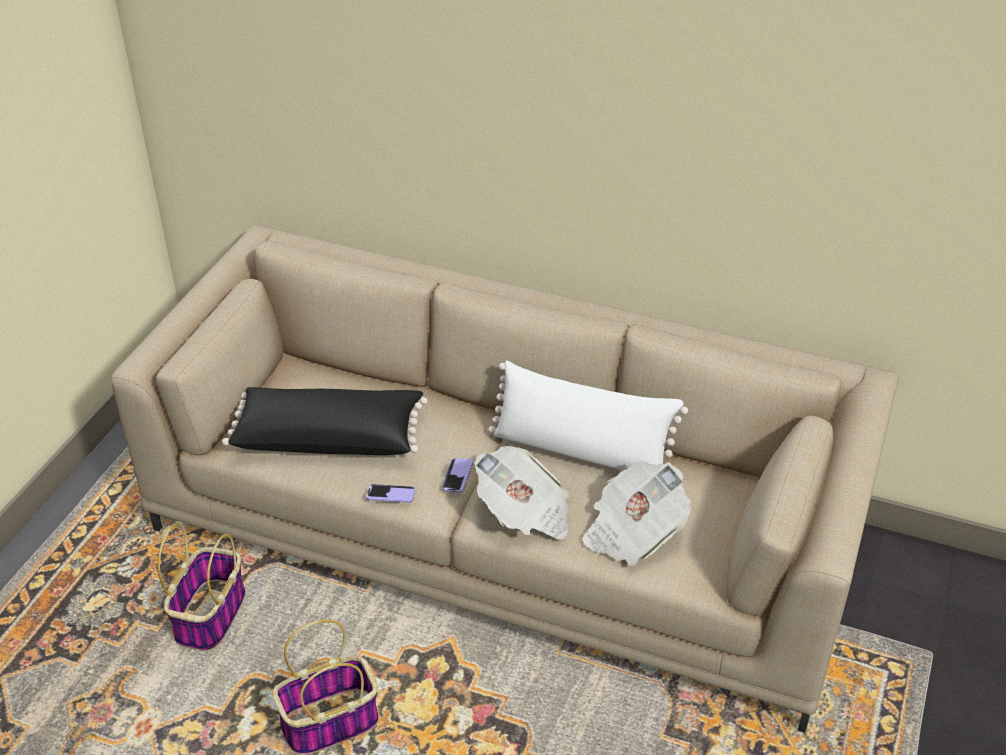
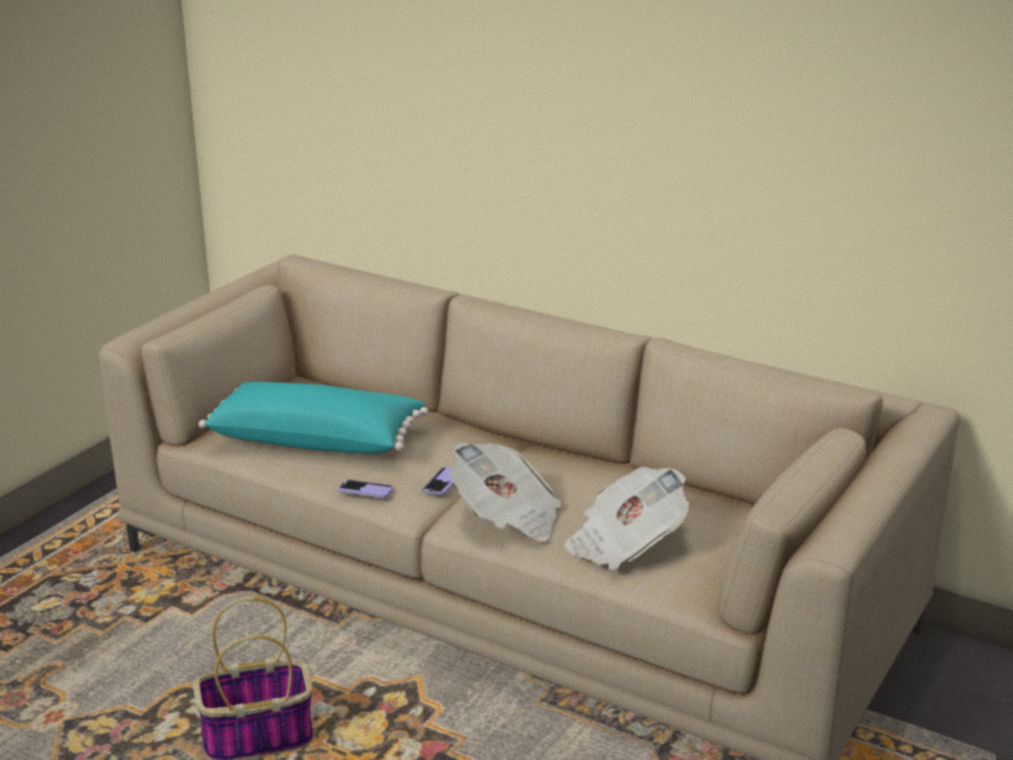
camera: 10 degrees right, 15 degrees down
(210, 615) = (162, 628): basket -> none
(329, 436) = (317, 439): black pillow -> turquoise pillow
(582, 452) = (589, 475): white pillow -> none

